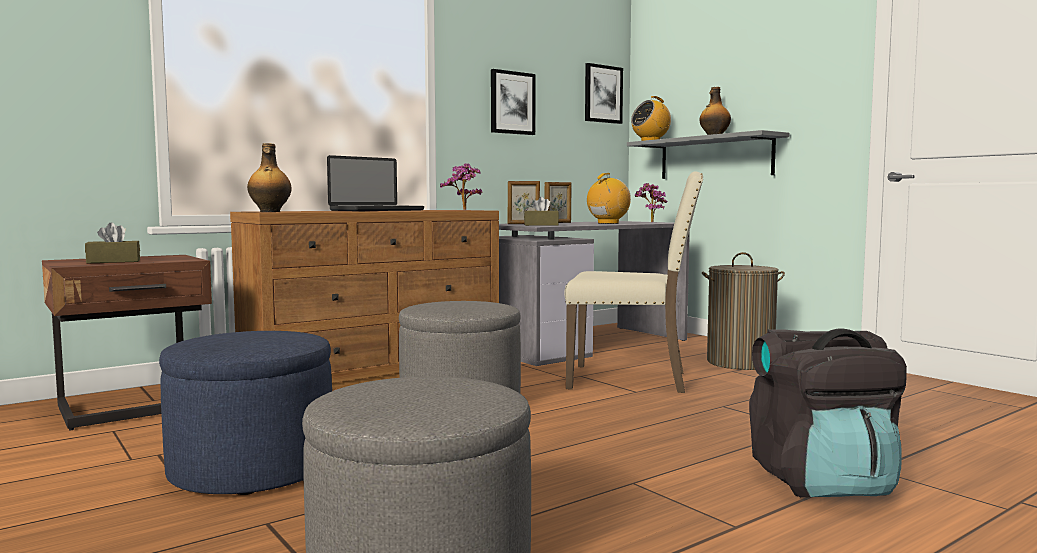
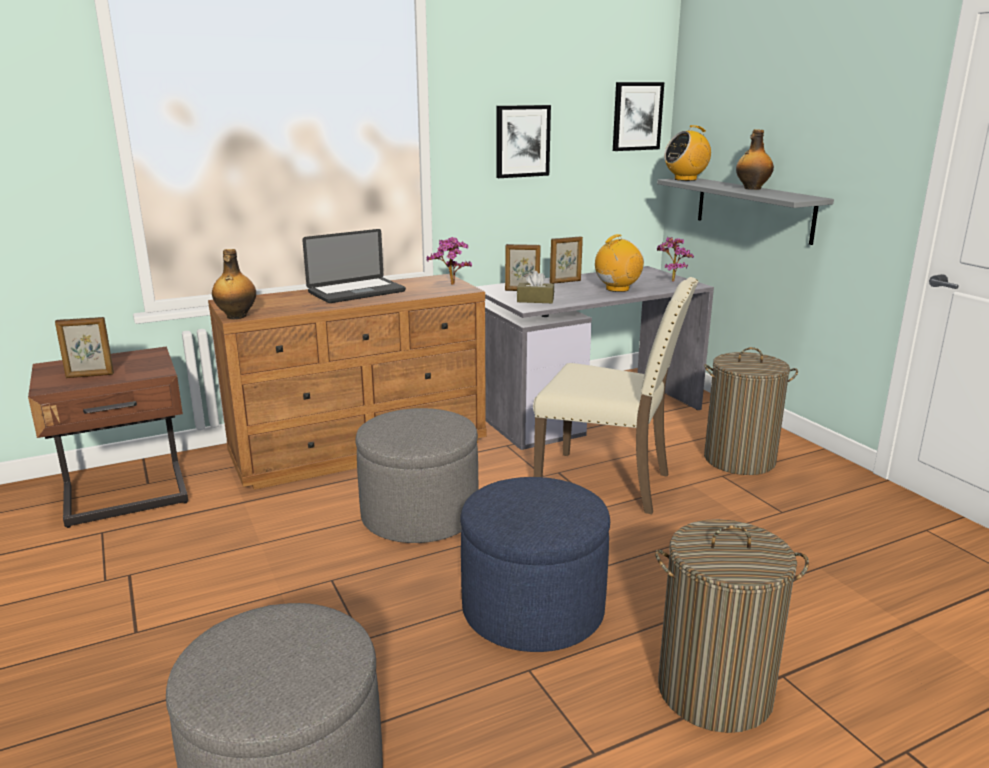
camera: 10 degrees right, 15 degrees up
(113, 261) = (90, 375): brown tissue box -> picture frame
(252, 469) = (199, 607): blue ottoman -> blue ottoman (533, 609)
(821, 482) = (715, 691): black backpack -> laundry basket

